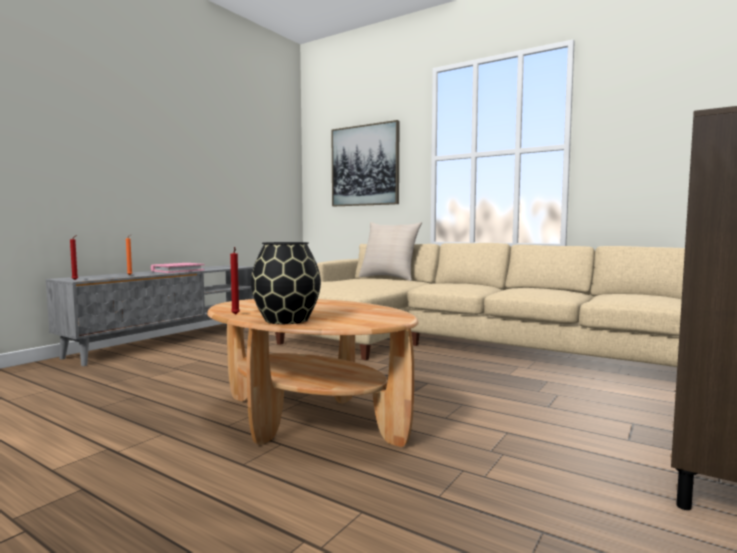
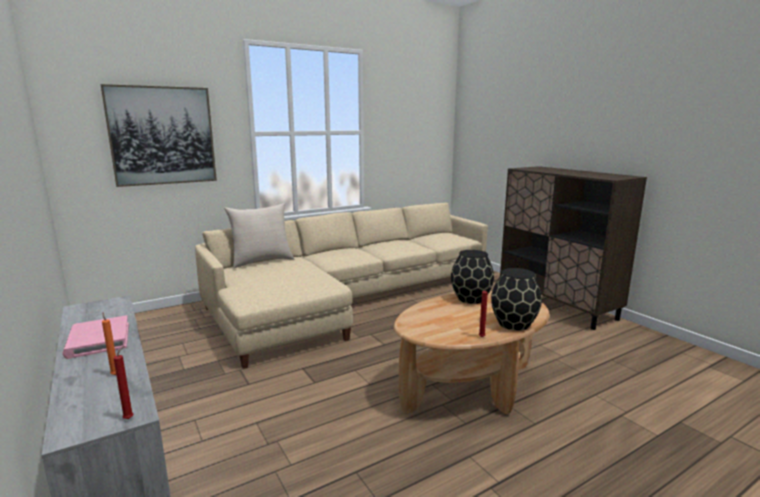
camera: 65 degrees left, 10 degrees up
(358, 307) = (470, 298): none -> black vase

